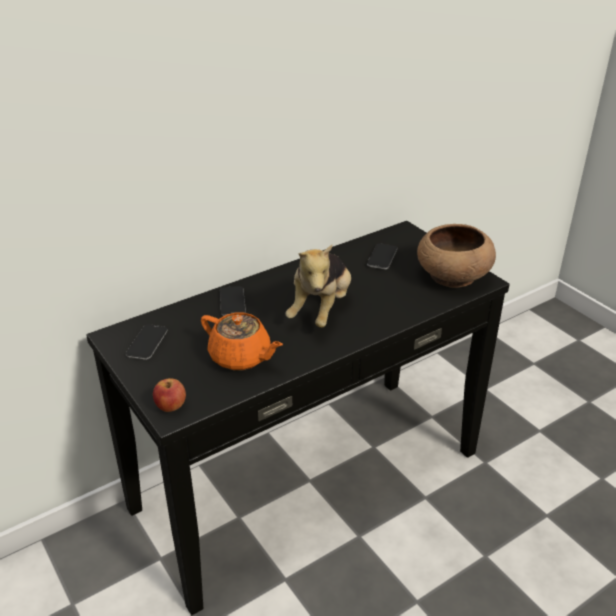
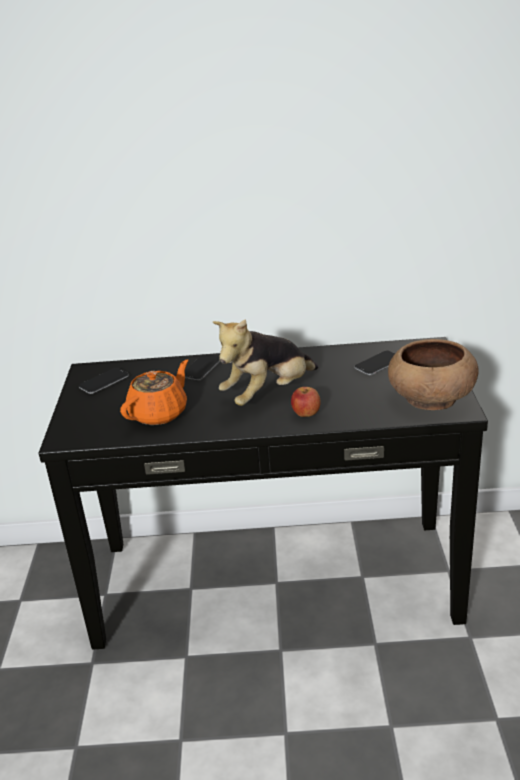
camera: 35 degrees right, 5 degrees down
(171, 407) = (68, 433): apple -> apple (306, 414)
(241, 357) = (159, 413): orange teapot -> orange teapot turned 120 degrees counterclockwise

